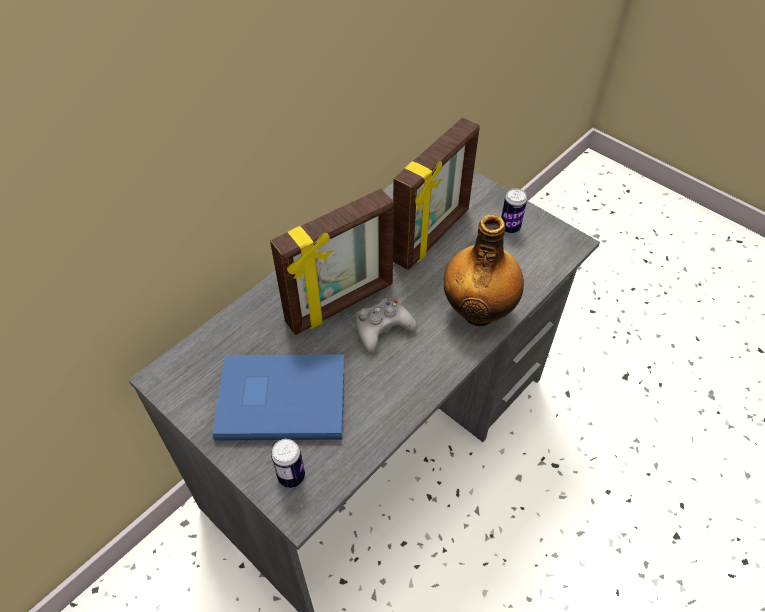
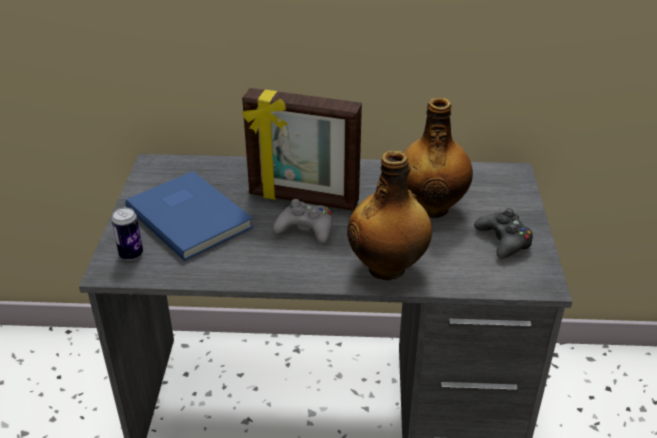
camera: 50 degrees right, 15 degrees down
(433, 236) = (431, 207): picture frame -> bottle
(509, 227) = (504, 240): can -> black game controller

